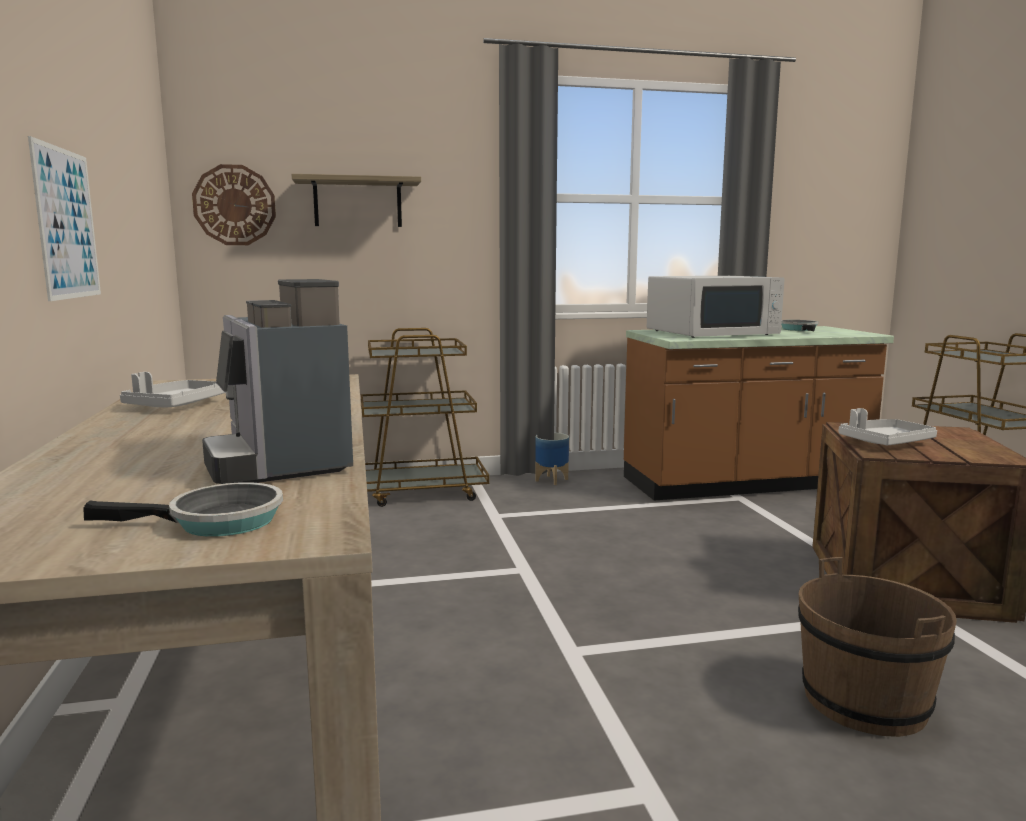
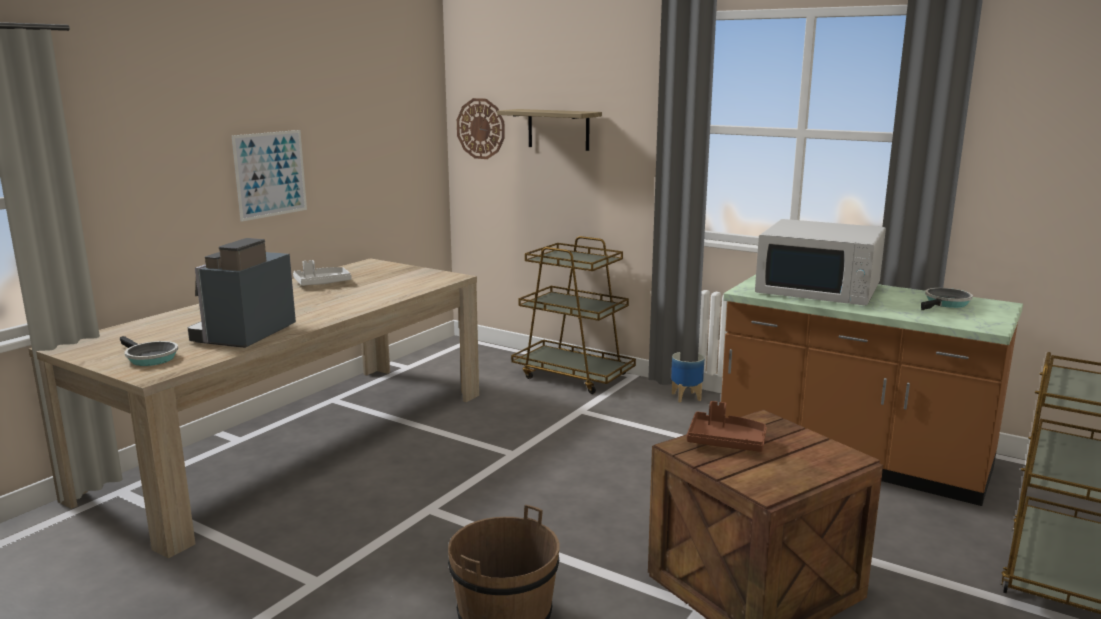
camera: 45 degrees right, 5 degrees up
(885, 442) = (725, 442): grey tray -> brown tray

